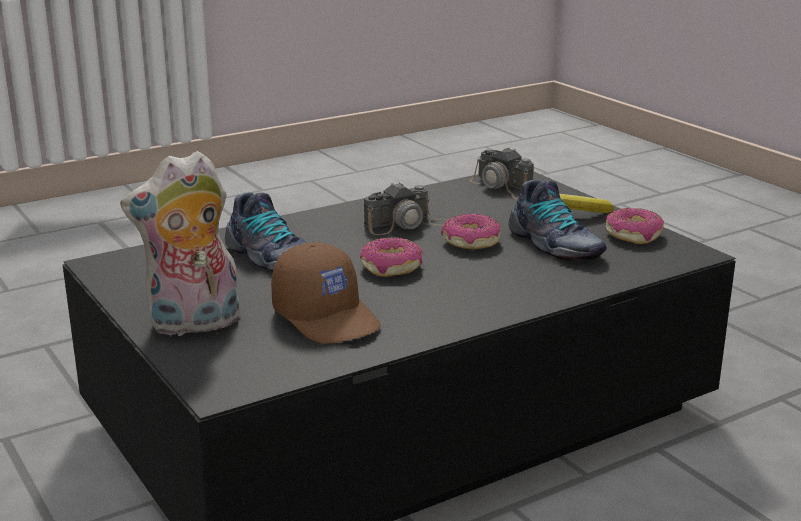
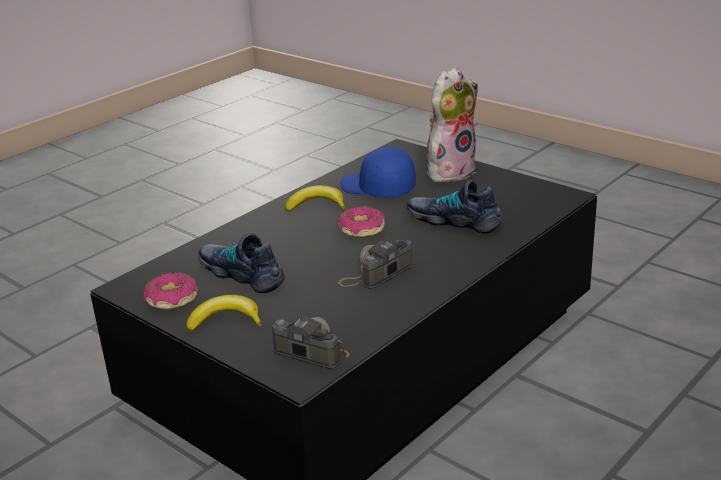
camera: 165 degrees right, 5 degrees up
(327, 317) = (377, 188): brown cap -> blue cap
(432, 306) = (317, 206): none -> banana
(471, 242) = (312, 264): donut -> none

